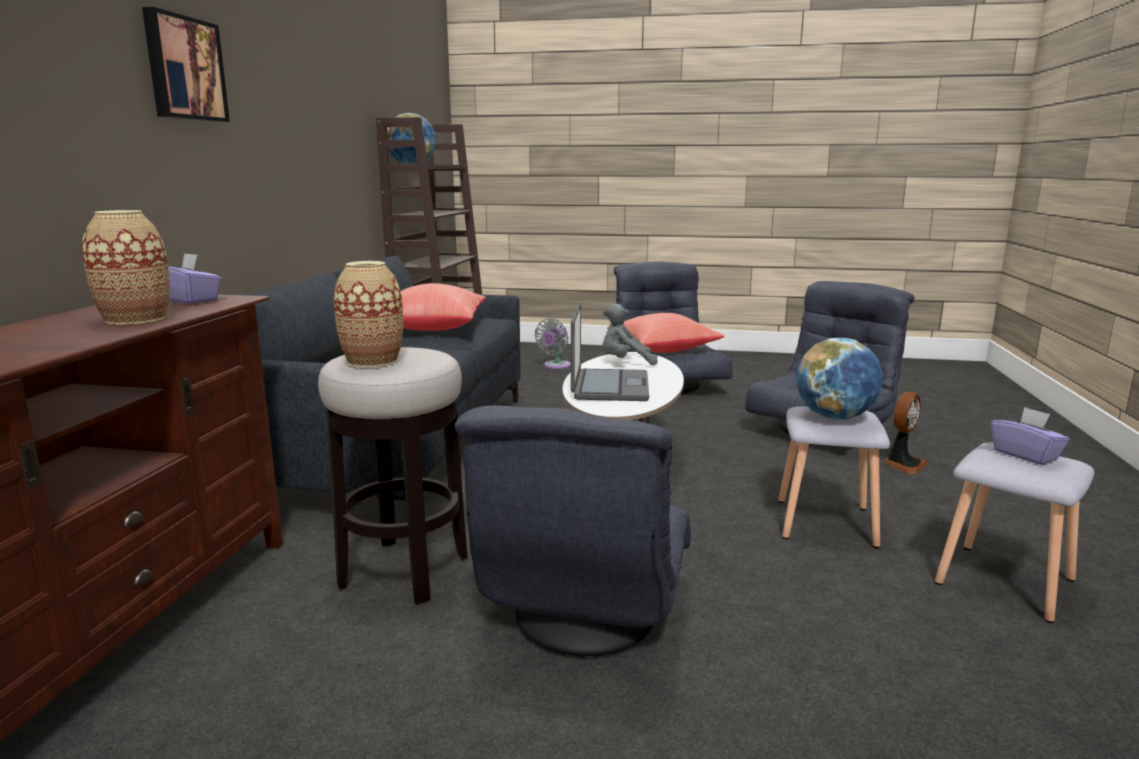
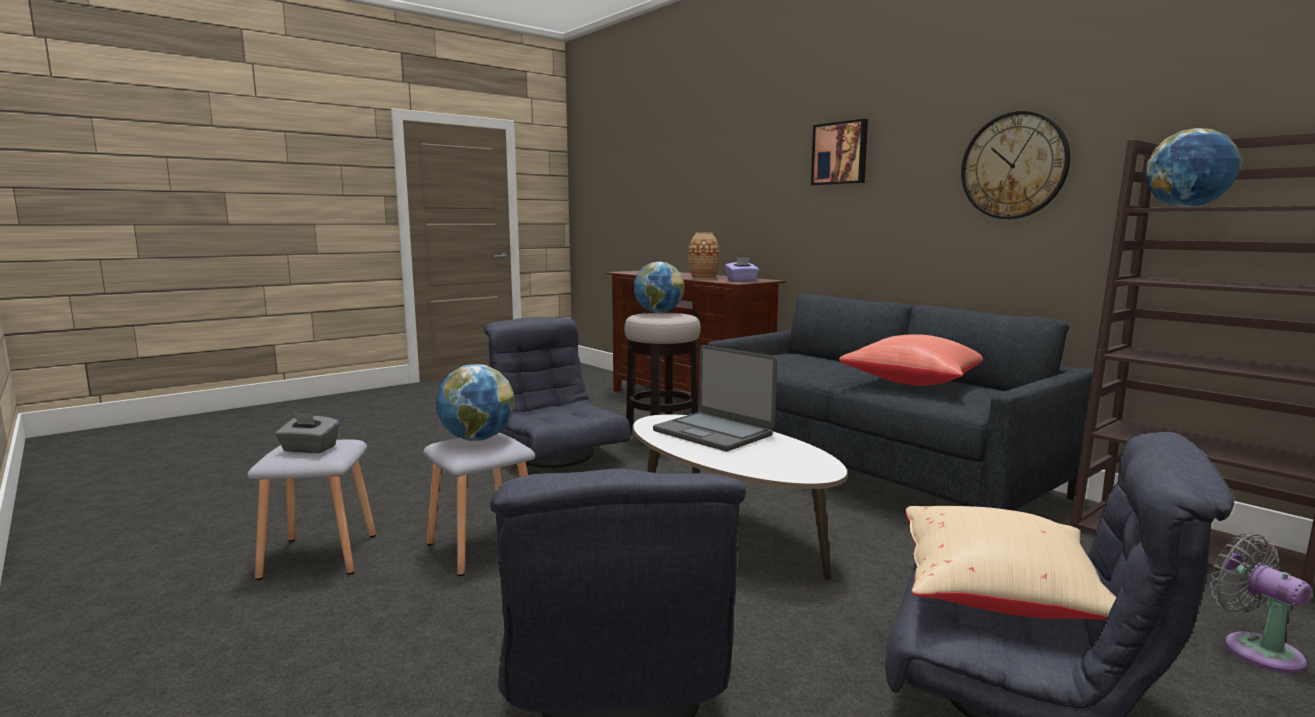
camera: 130 degrees right, 5 degrees down
(323, 122) = (1014, 166): none -> wall clock
(372, 361) = (658, 312): vase -> globe
(625, 363) = (789, 459): grey plush toy -> none
(662, 350) = (999, 596): red pillow -> beige pillow
(903, 464) = (450, 673): fan -> none
(1025, 455) = (309, 449): purple tissue box -> grey tissue box

